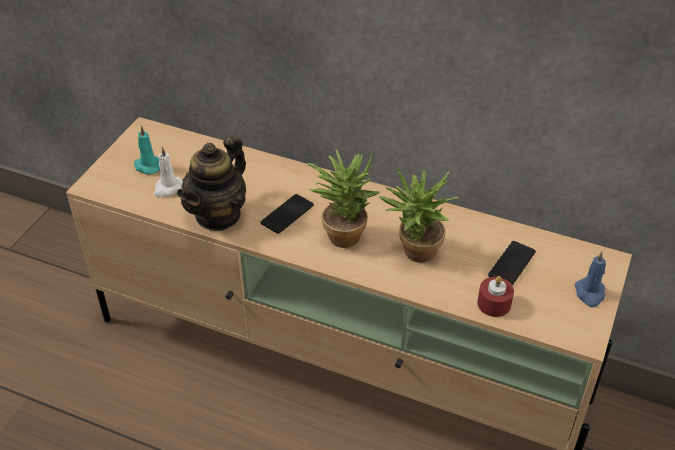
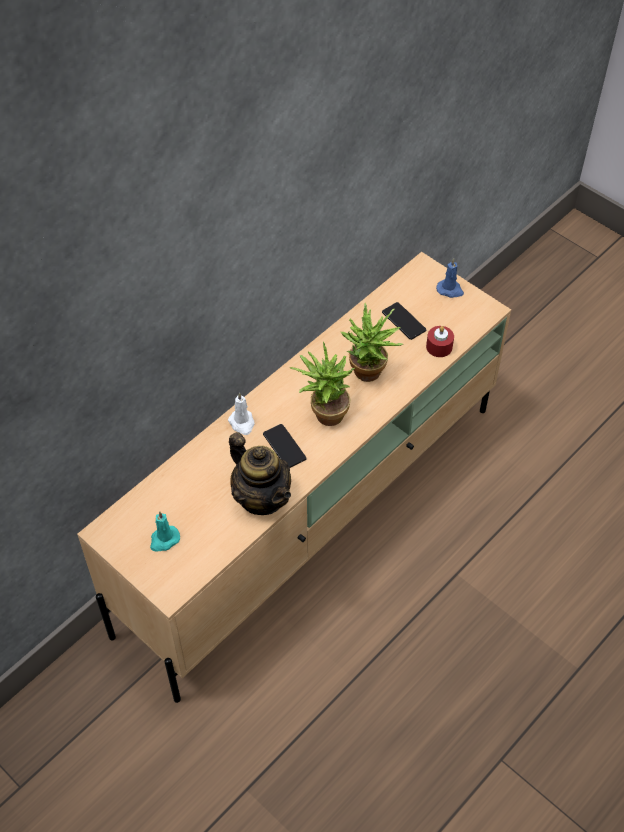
camera: 70 degrees left, 10 degrees up
(168, 188) = (206, 529): white candle -> white candle (242, 423)

